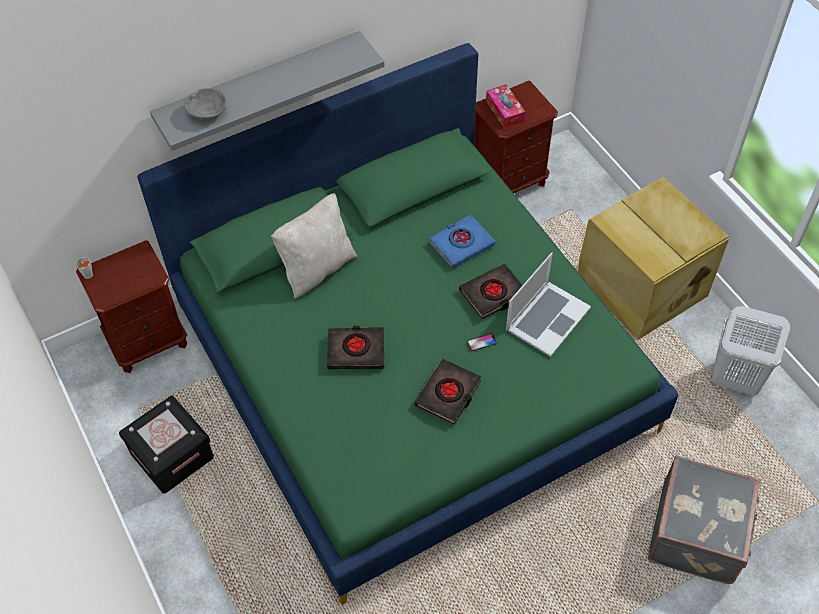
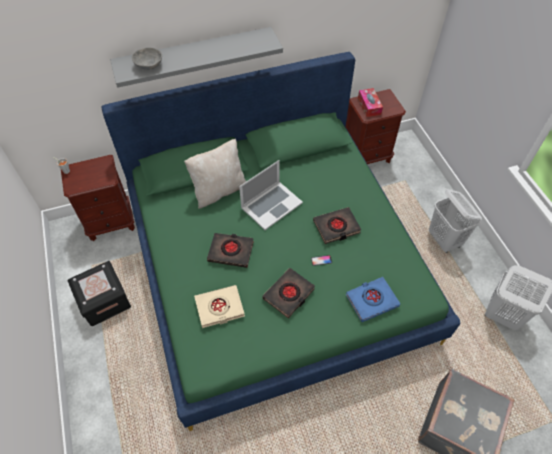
camera: 10 degrees right, 0 degrees up
(360, 427) = (219, 308): none -> beige book
(461, 244) = (321, 189): blue book -> blue book (371, 300)
(547, 318) = (372, 251): laptop -> laptop (271, 205)
(641, 288) = (444, 240): beige storage box -> white laundry basket

